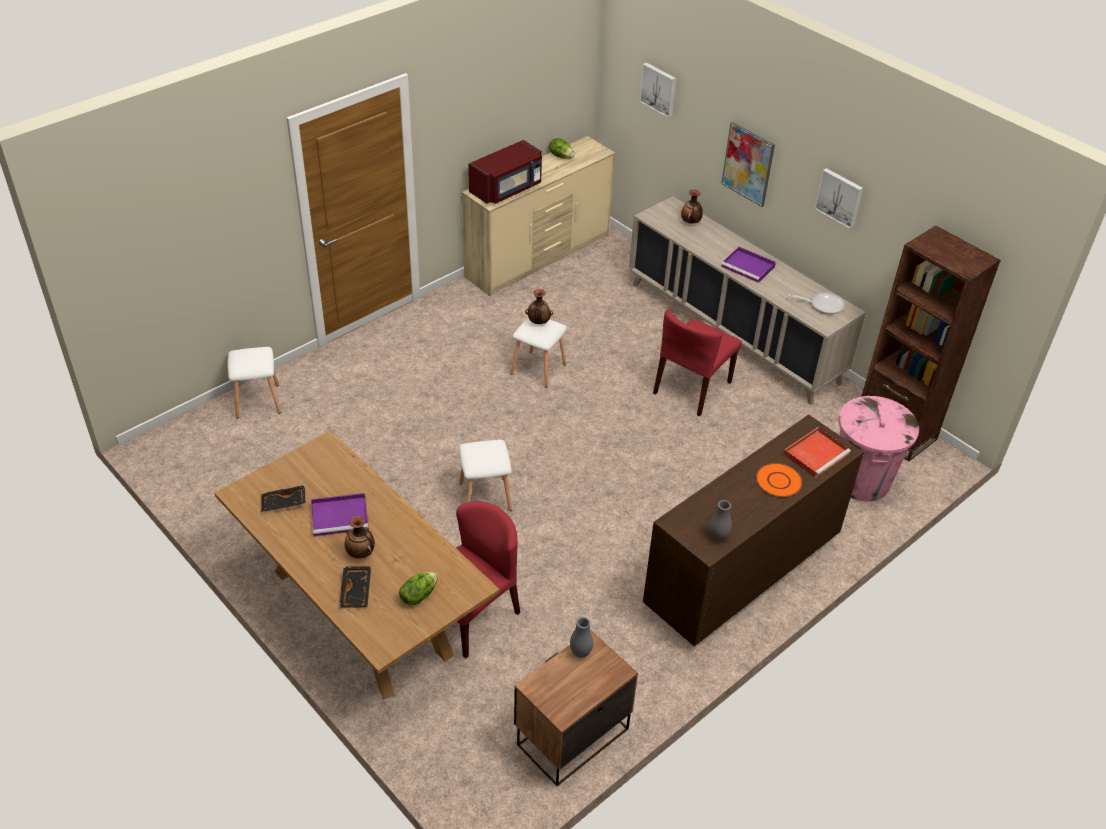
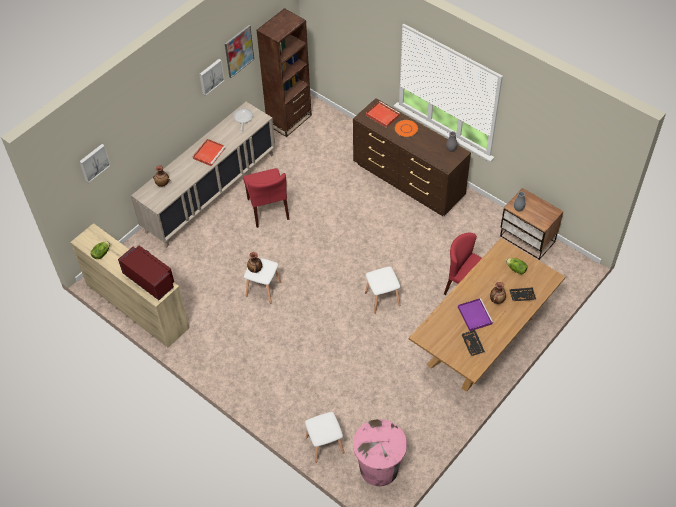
camera: 95 degrees left, 10 degrees up
(692, 388) = (268, 209): red chair -> red chair turned 45 degrees clockwise
(748, 164) = (161, 125): picture -> picture (239, 51)
(749, 267) = (209, 153): purple tray -> red tray
(861, 481) = (330, 134): pink trash can -> pink trash can (379, 468)

